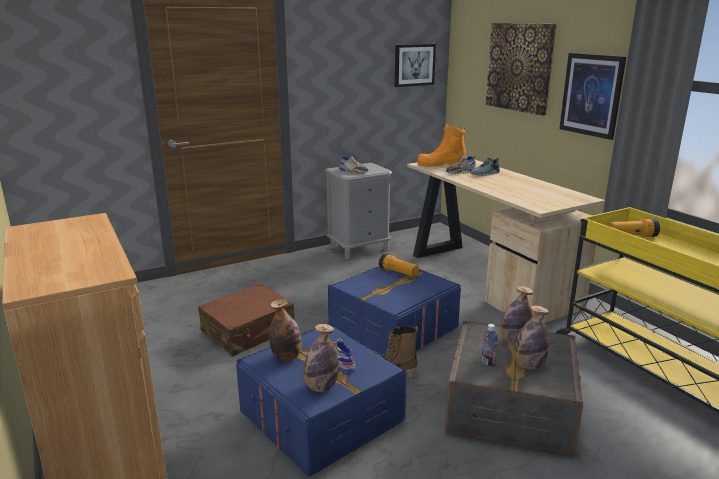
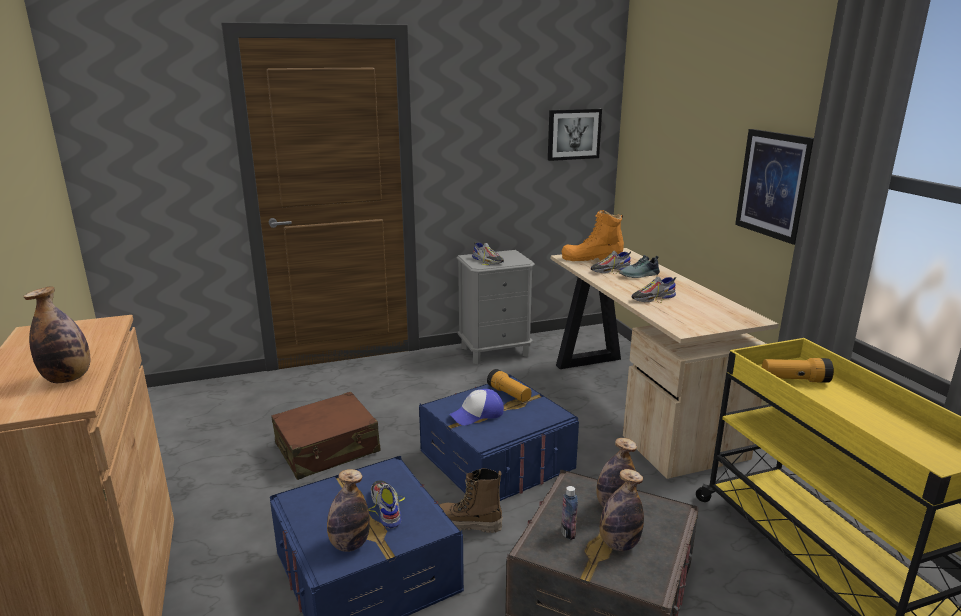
camera: 10 degrees right, 0 degrees up
(287, 357) = (328, 498): bottle -> bottle (68, 378)
(380, 288) = (477, 414): none -> cap
(504, 188) = (653, 298): none -> shoe
(520, 67) = (694, 143): picture -> none

